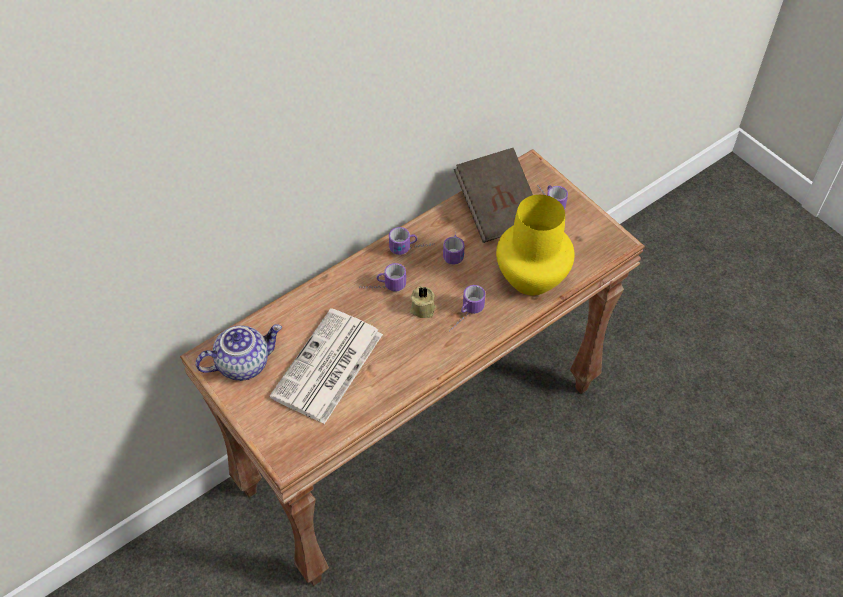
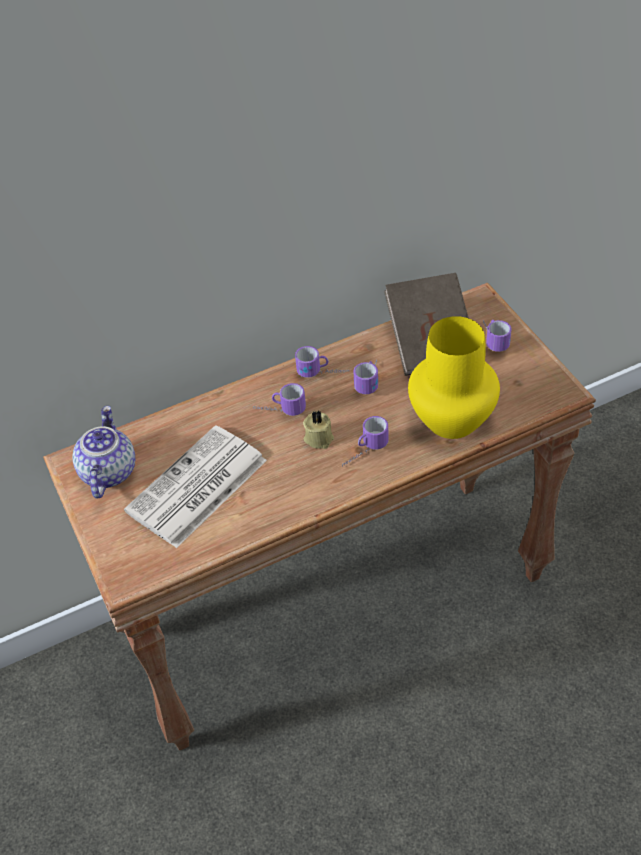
camera: 15 degrees right, 5 degrees down
(243, 363) = (107, 472): teapot -> teapot turned 75 degrees counterclockwise

